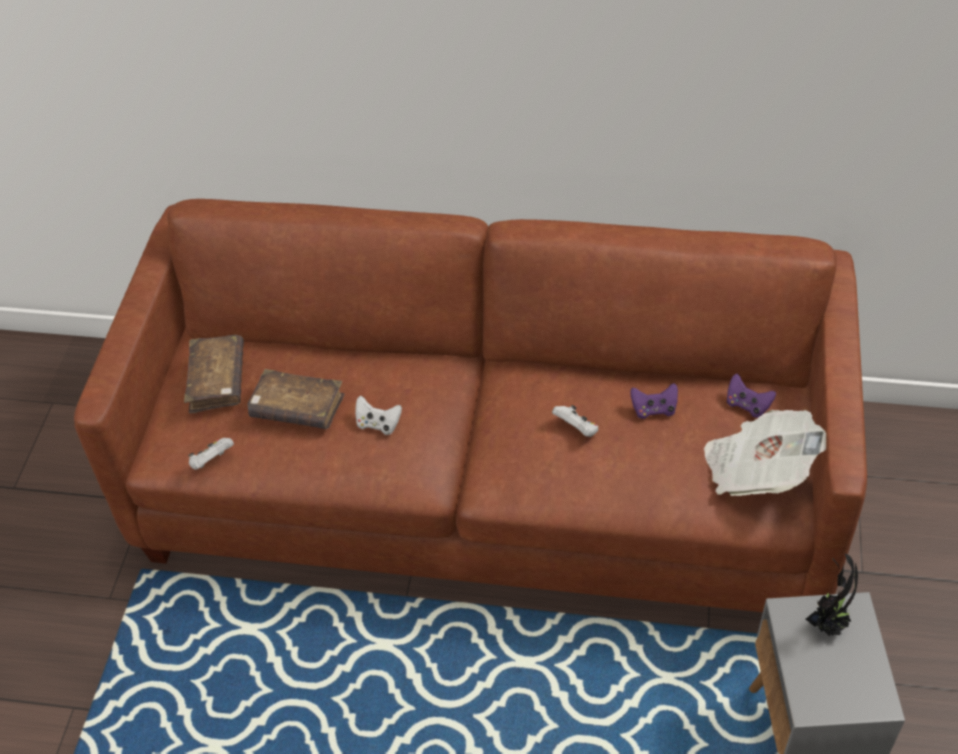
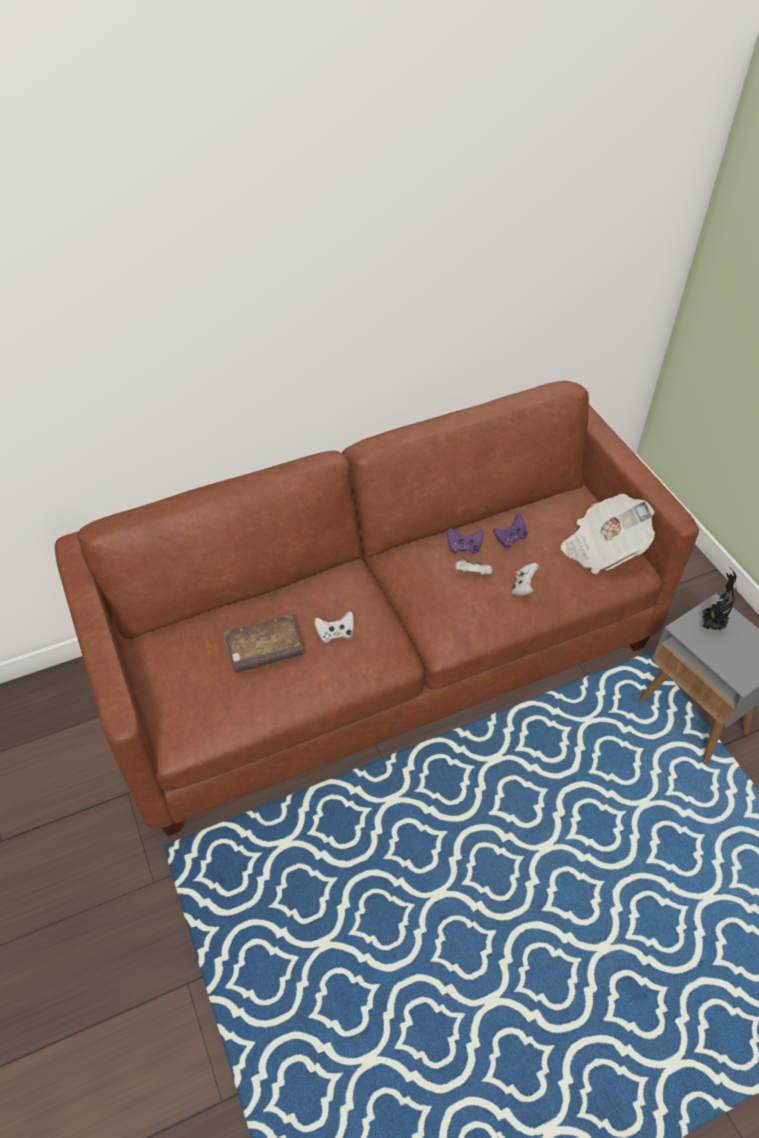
camera: 35 degrees left, 0 degrees up
(212, 461) = (225, 722): white game controller -> white game controller (523, 587)
(217, 380) = (182, 660): brown book -> none
(747, 405) = (563, 511): purple game controller -> purple game controller (464, 547)

